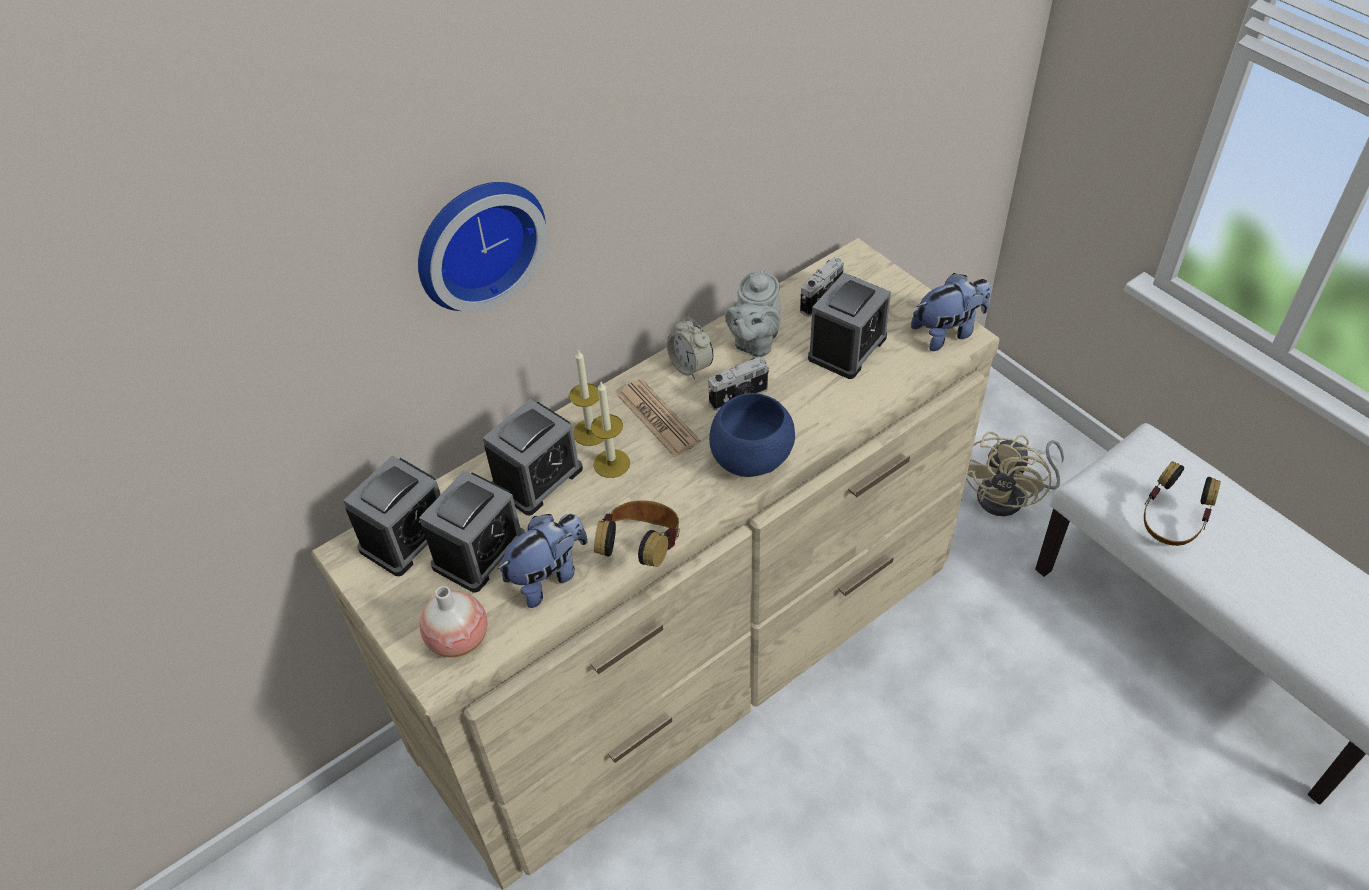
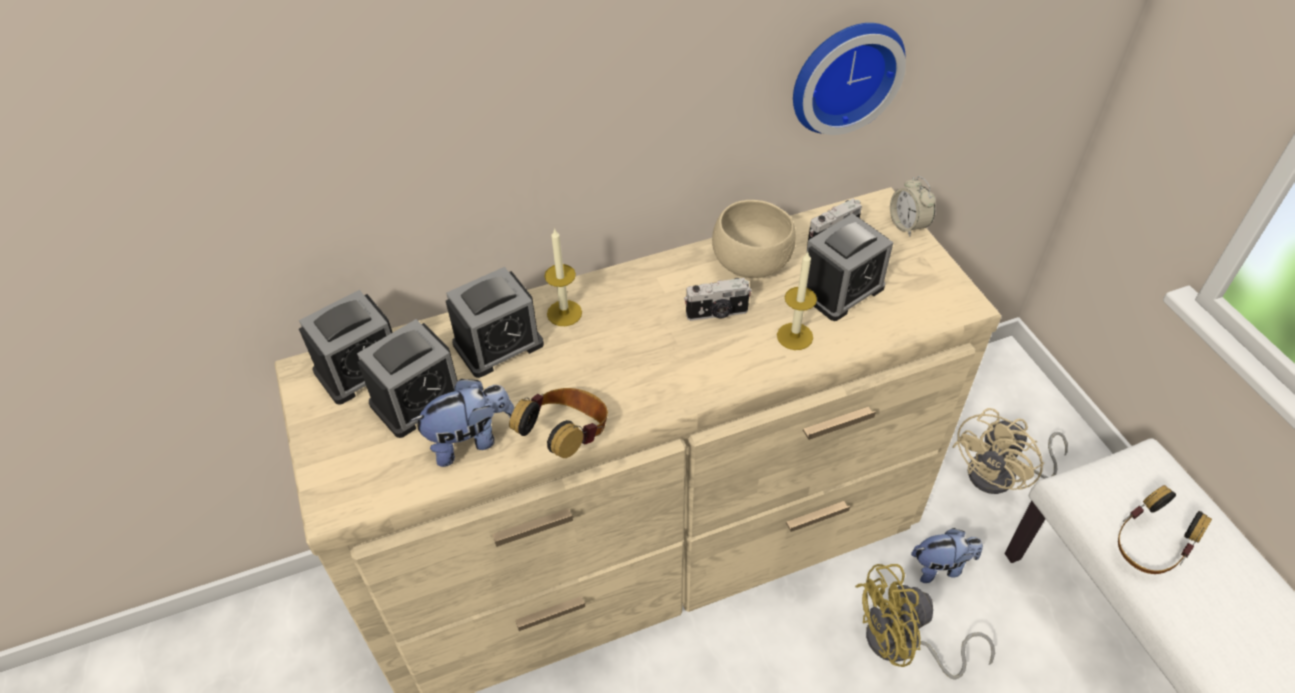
camera: 15 degrees right, 0 degrees up
(458, 639) = (365, 478): vase -> none
(476, 241) = (467, 99): wall clock -> wall clock (843, 74)
(611, 463) = (572, 347): candle -> candle (795, 336)
(657, 418) = (631, 315): newspaper -> none
(690, 367) = (682, 274): alarm clock -> alarm clock (908, 225)
(752, 460) = (706, 377): blue bowl -> none
(754, 342) = (752, 264): grey teapot -> beige bowl
(948, 332) = (949, 297): plush toy -> plush toy (941, 566)
(969, 681) = (903, 645): none -> yellow fan

